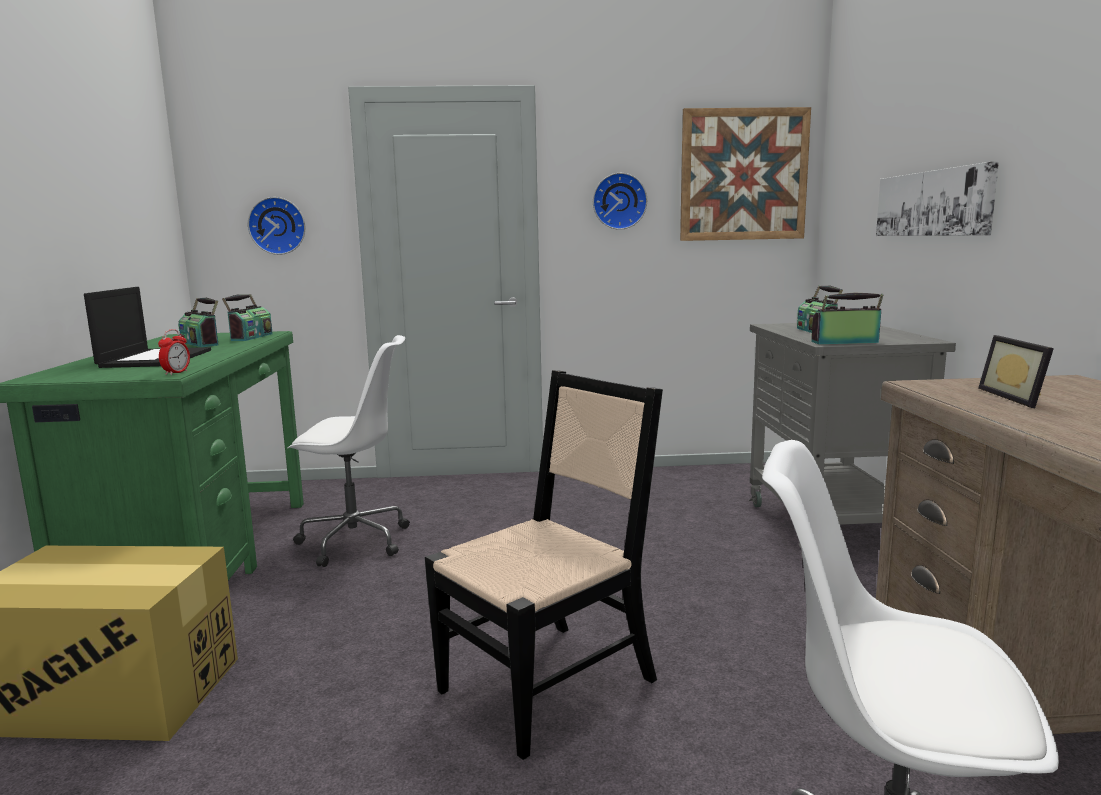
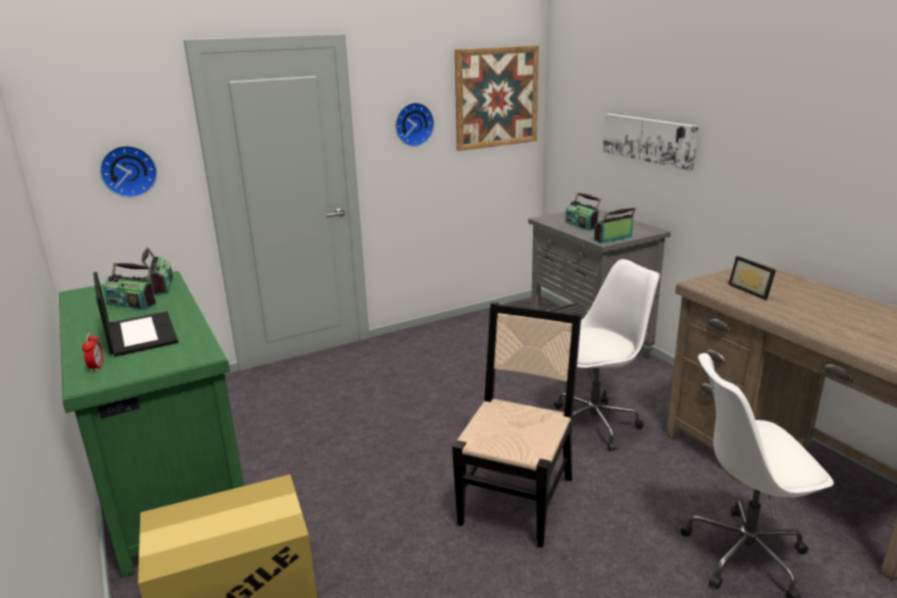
camera: 25 degrees left, 10 degrees up
(176, 373) = (206, 351): alarm clock -> alarm clock (96, 367)
(357, 541) = (287, 433): white office chair -> white office chair (595, 423)

